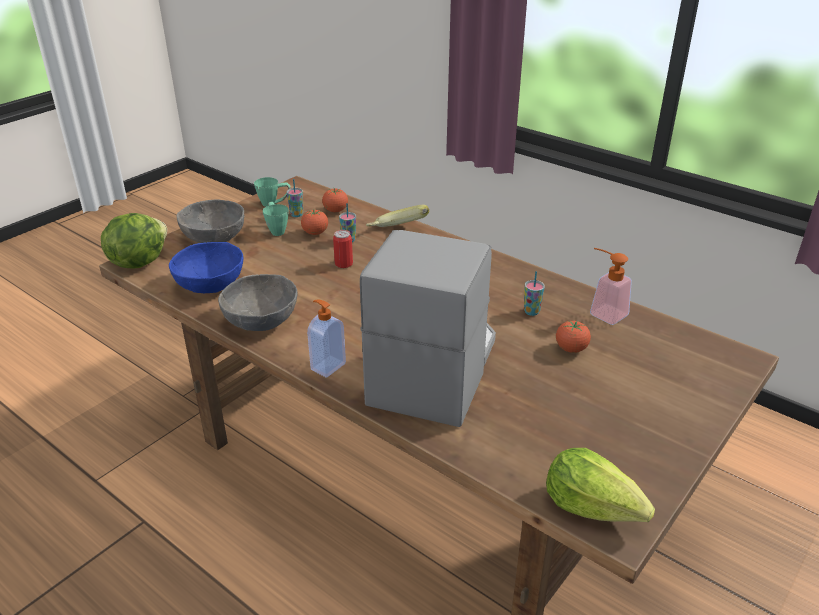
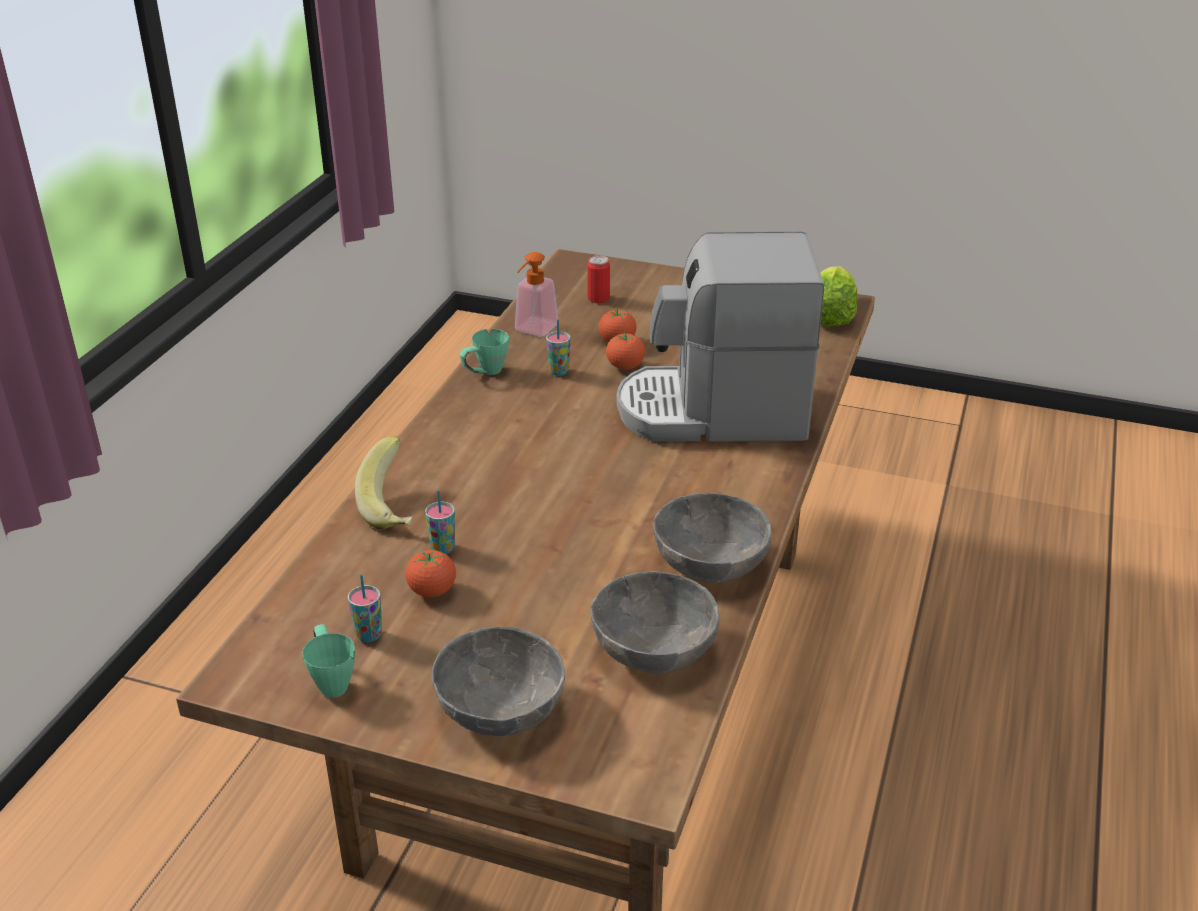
camera: 110 degrees left, 0 degrees up
(138, 261) = (635, 775): lettuce -> none
(211, 284) = (653, 649): blue bowl -> grey bowl
(276, 230) = (439, 640): green mug -> green mug (485, 373)
(327, 366) = (763, 482): soap dispenser -> none
(335, 211) = (337, 592): tomato -> tomato (625, 367)
(343, 264) = (519, 533): can -> can (598, 298)

